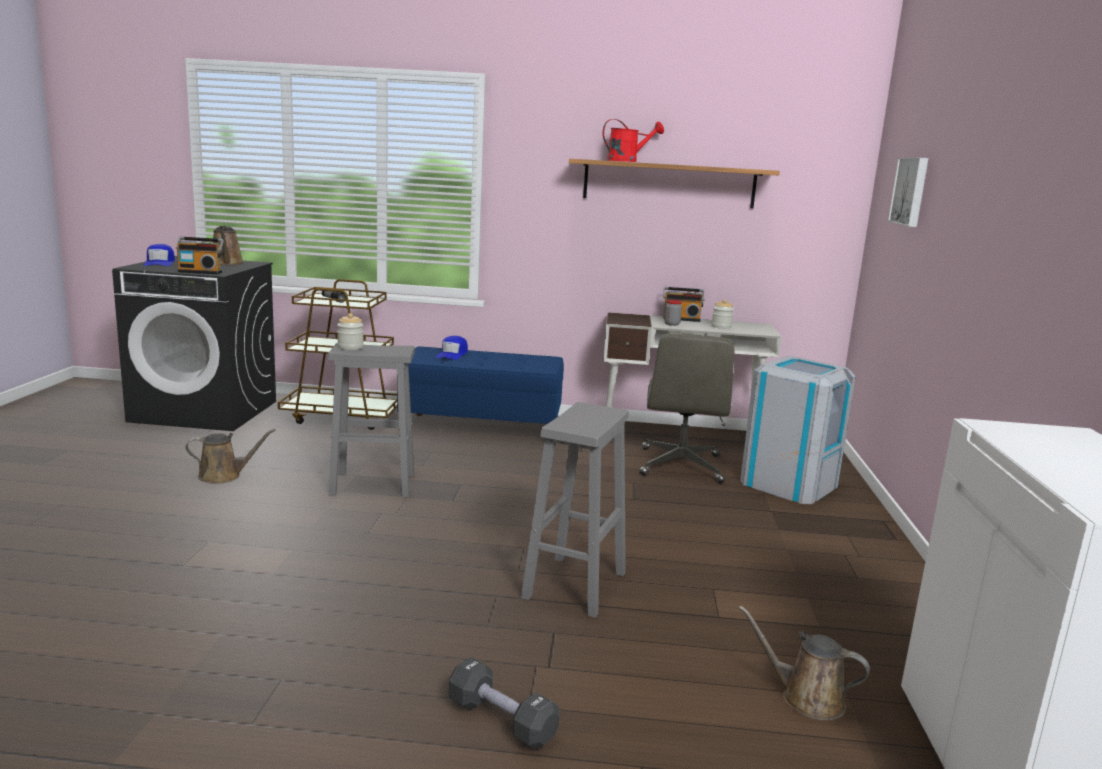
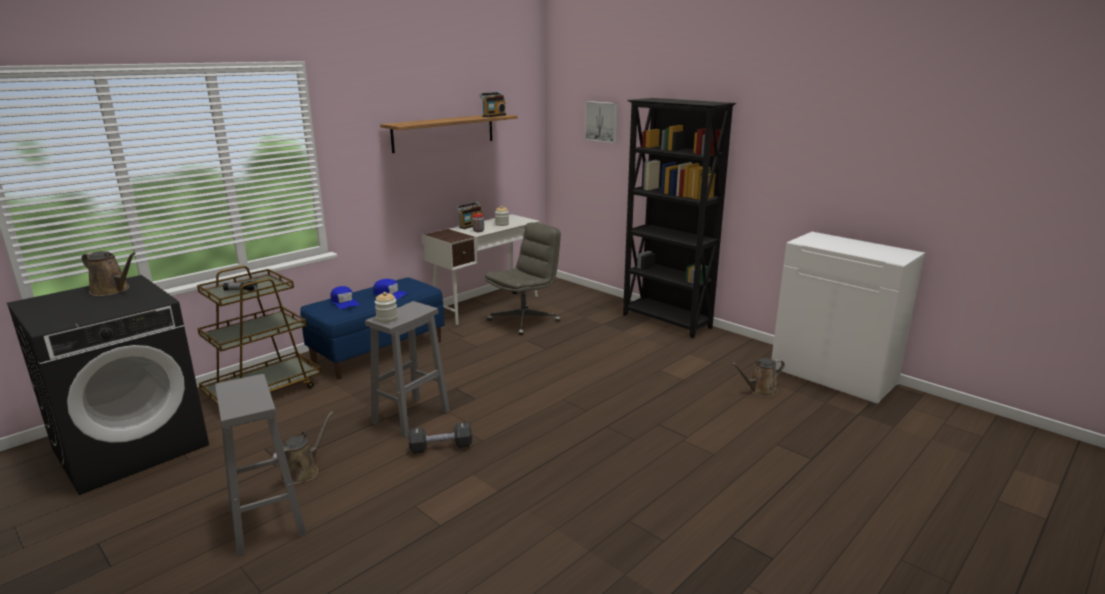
camera: 50 degrees left, 5 degrees up
(160, 263) = (47, 313): blue cap -> blue cap (389, 294)
(200, 272) = (138, 305): radio -> radio (493, 116)
(501, 720) = (719, 465): black dumbbell -> black dumbbell (441, 447)
(574, 586) = (620, 402): grey stool -> grey stool (267, 522)
(627, 161) = (426, 121): red watering can -> none
(681, 466) = (524, 320): grey office chair -> grey office chair turned 90 degrees counterclockwise
(788, 484) = (581, 307): grey trash can -> none
(875, 551) = (666, 322): none -> black bookcase

